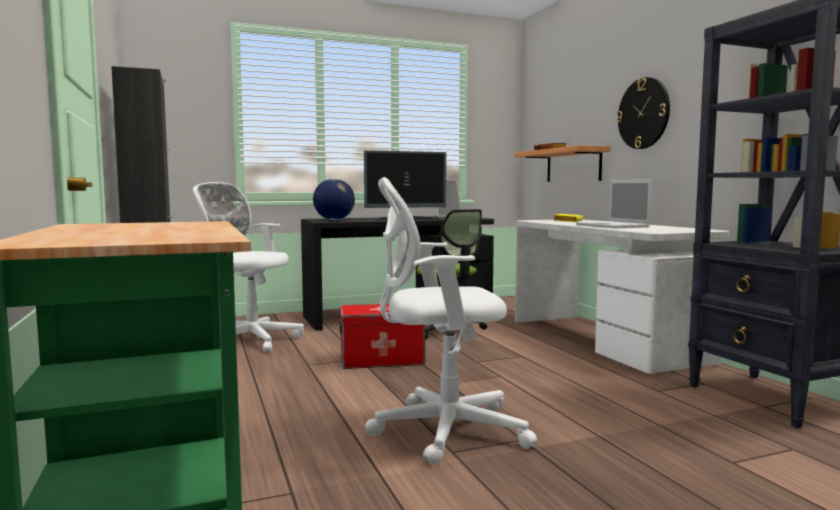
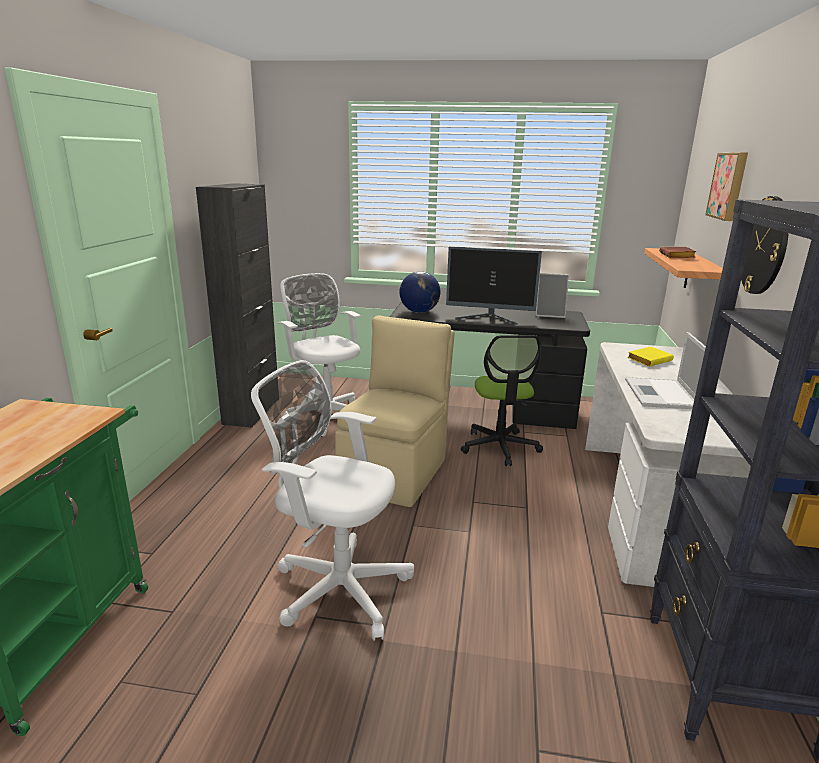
camera: 30 degrees right, 15 degrees up
(382, 359) = (395, 472): storage box -> beige chair
(583, 90) = (729, 186): none -> picture

